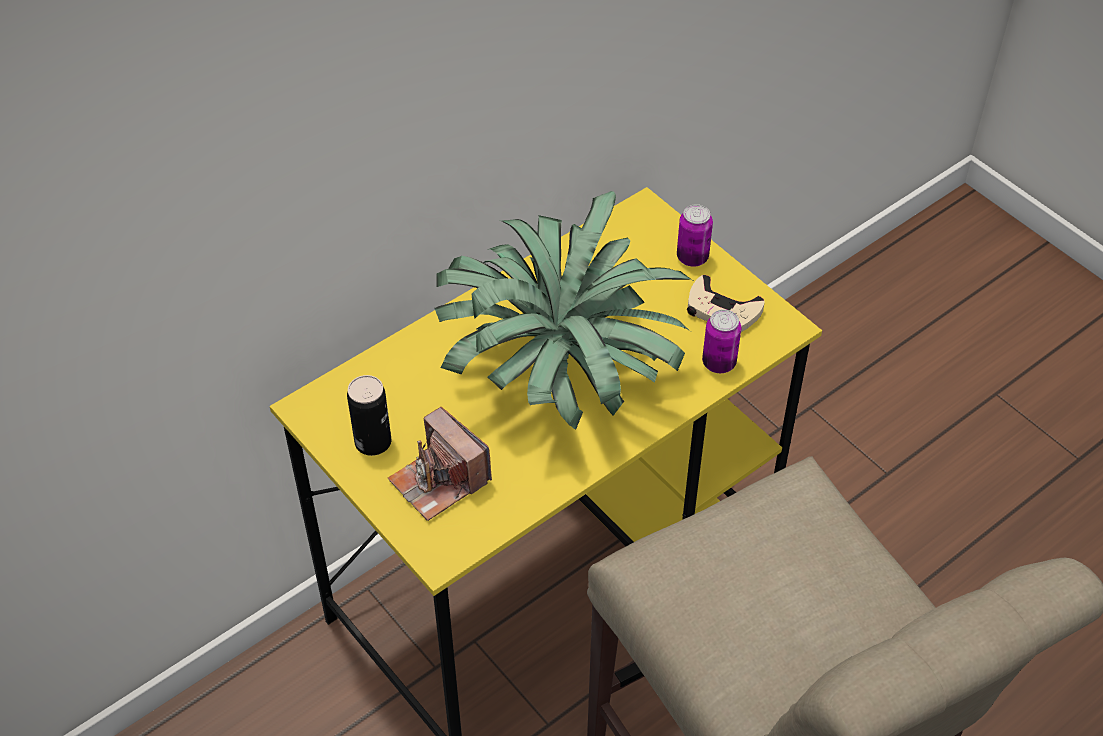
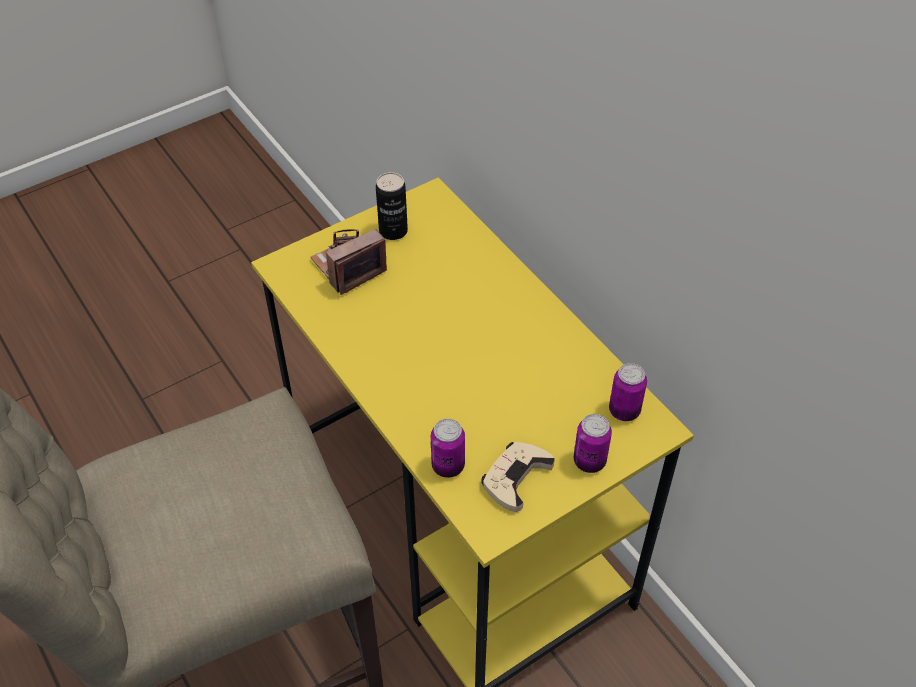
camera: 95 degrees right, 0 degrees up
(563, 371) = (451, 350): potted plant -> none
(627, 233) = (624, 411): none -> can

